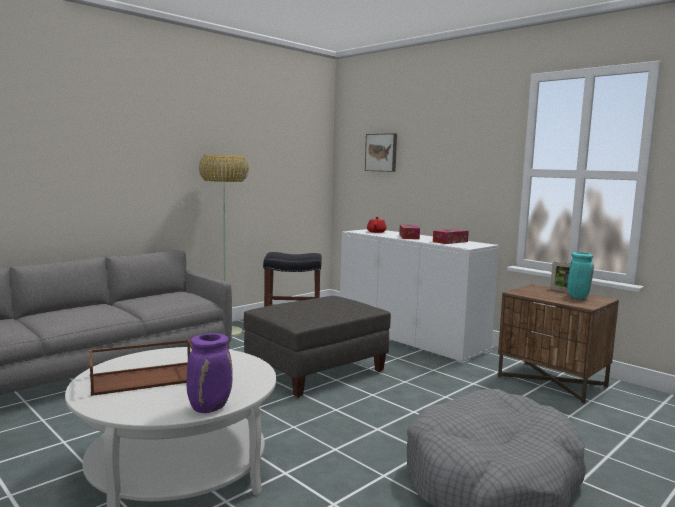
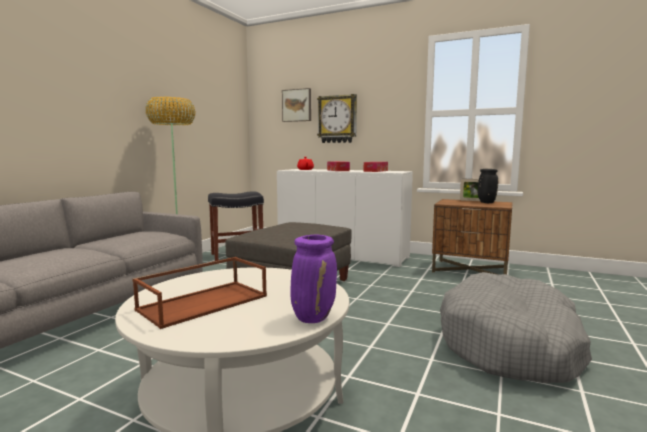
camera: 20 degrees left, 0 degrees up
(423, 172) = (337, 119): none -> wall clock
(577, 297) = (486, 202): turquoise vase -> black vase

